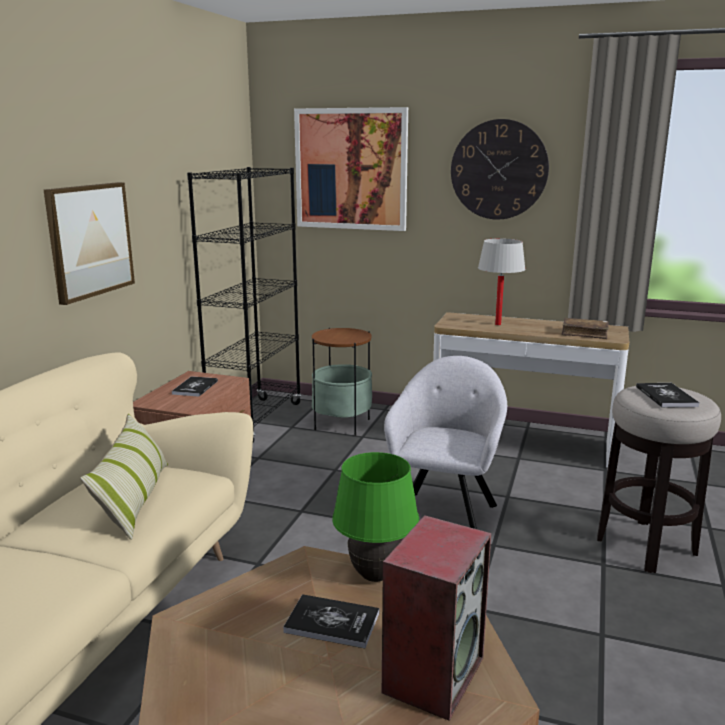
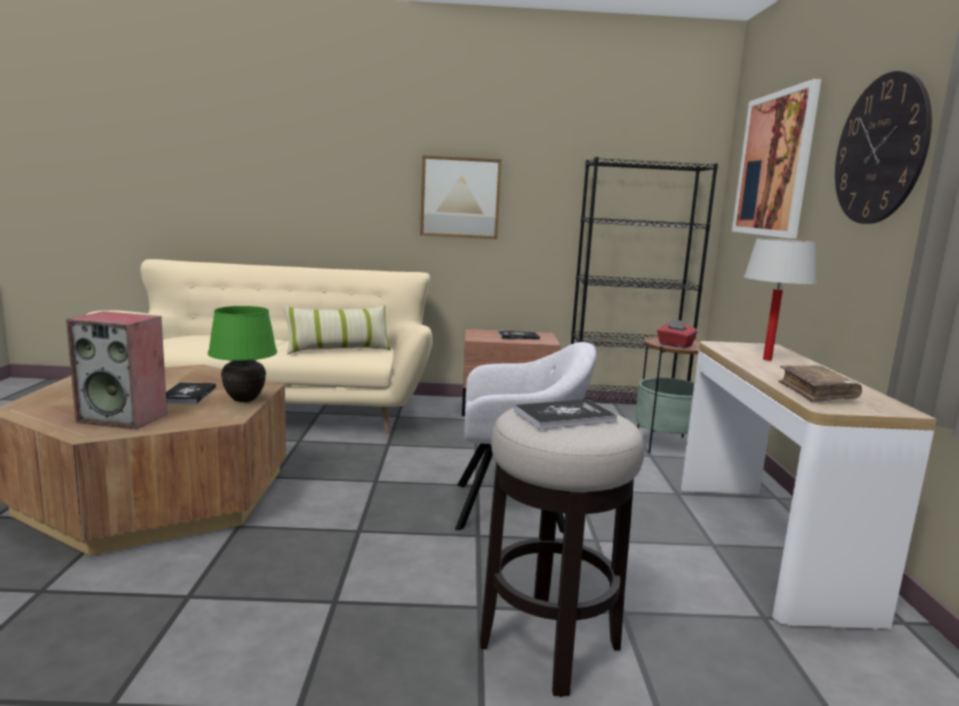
camera: 70 degrees right, 5 degrees down
(351, 338) = (675, 345): none -> red tissue box

